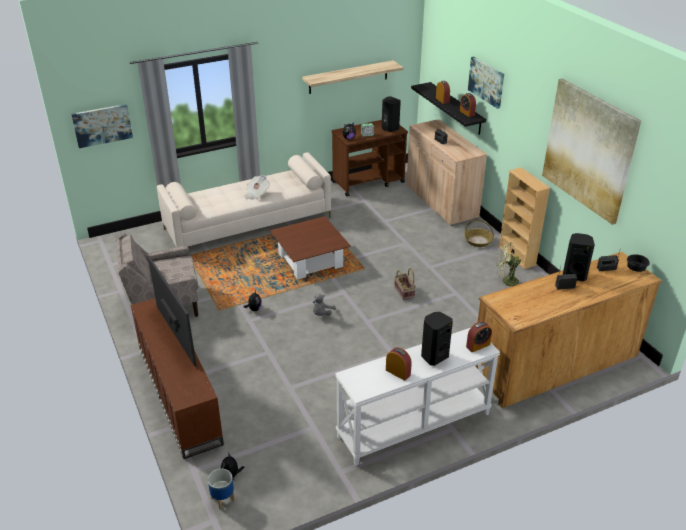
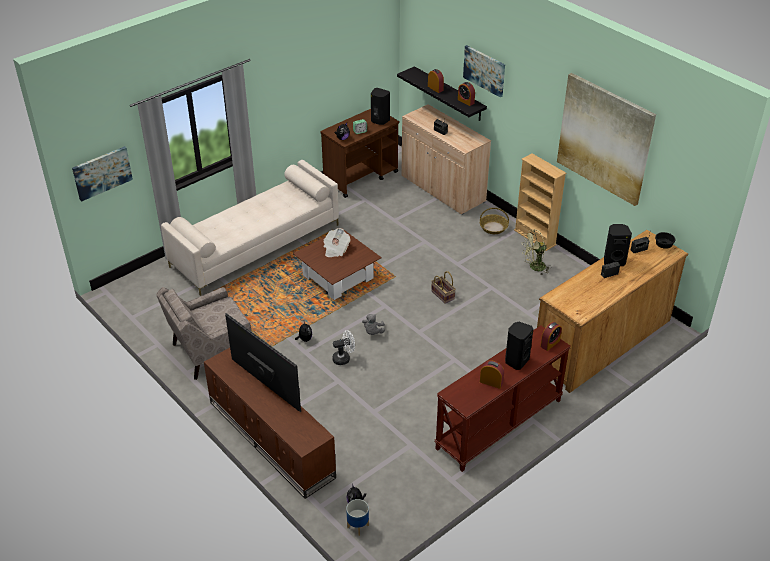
camera: 15 degrees left, 5 degrees up
(256, 194) = (265, 215): newspaper -> newspaper (335, 249)
(283, 332) = (344, 358): none -> white fan
(348, 77) = (333, 74): shelf -> none
(414, 426) = (499, 425): white console table -> brown console table

